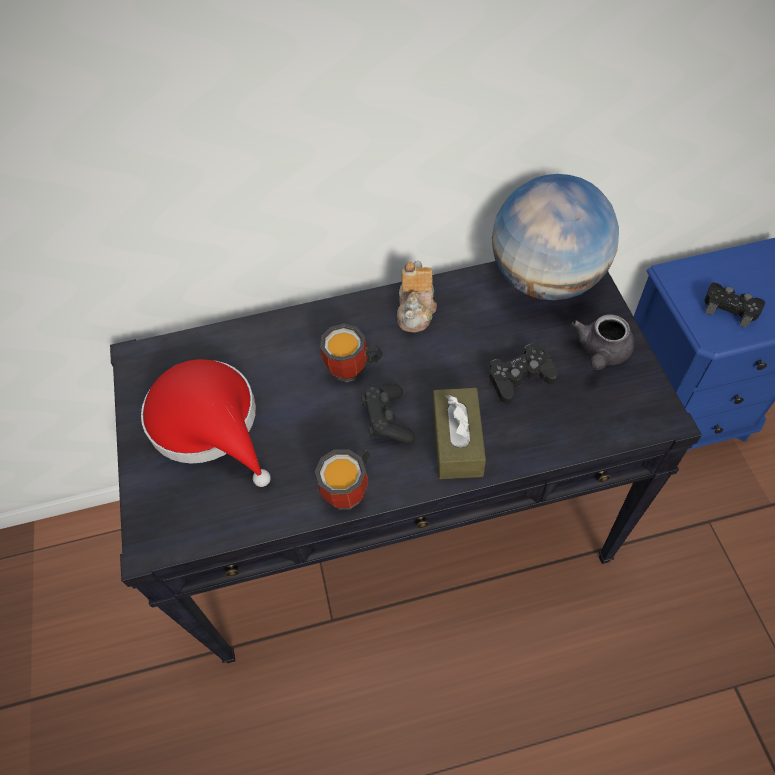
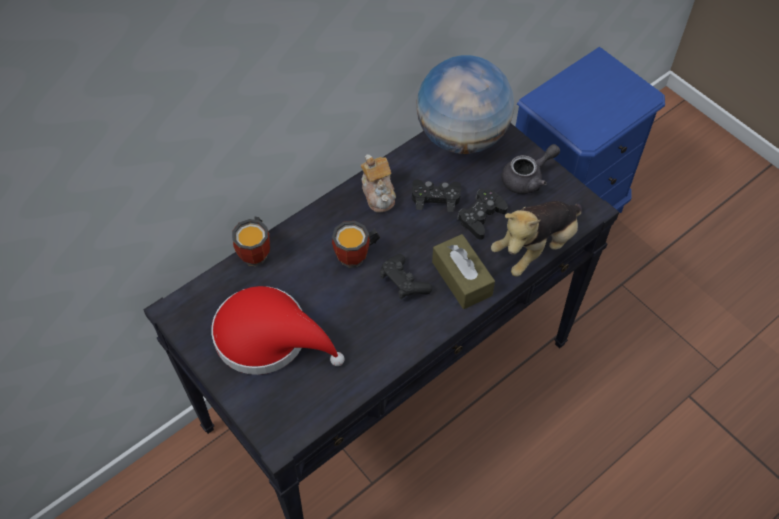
camera: 30 degrees left, 0 degrees up
(351, 490) = (406, 342): mug -> mug (257, 252)
(568, 438) = (536, 247): none -> plush toy
(601, 353) = (527, 179): grey teapot -> grey teapot turned 120 degrees counterclockwise
(730, 308) = (589, 114): black game controller -> black game controller (435, 198)

